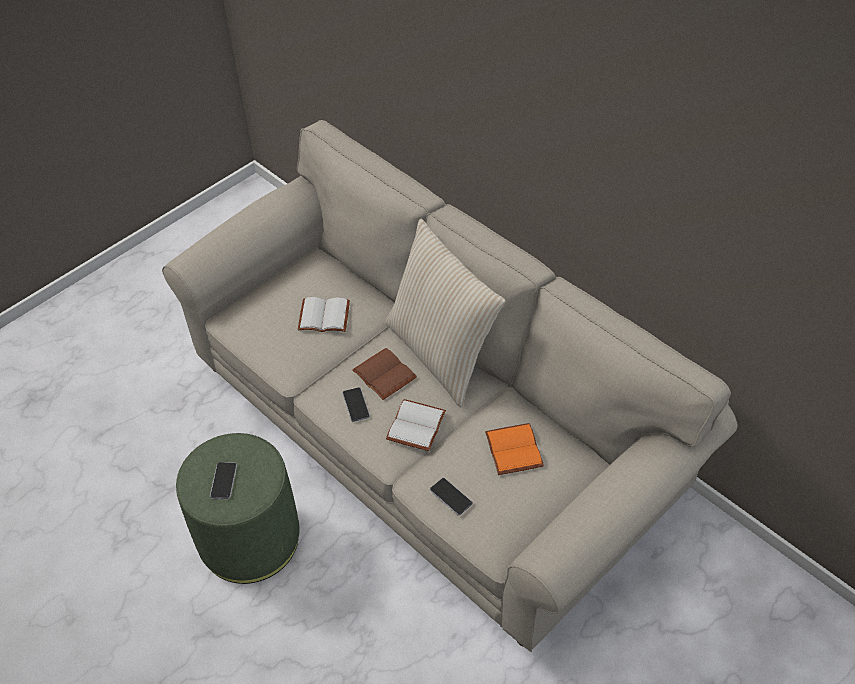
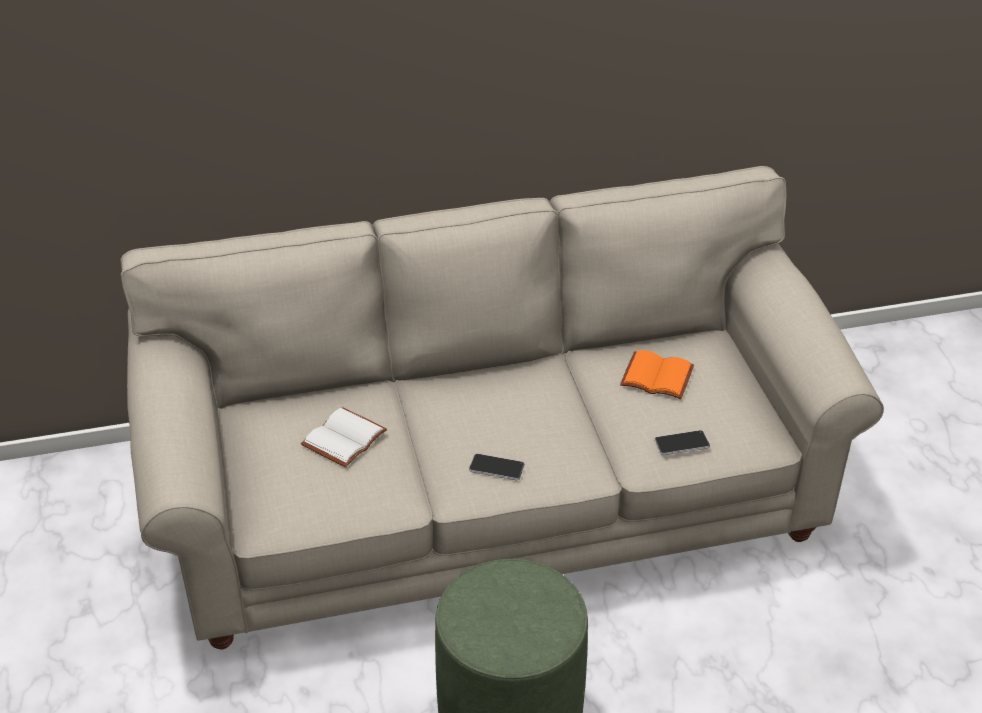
camera: 60 degrees left, 10 degrees down
(223, 481) = (515, 621): phone -> none
(382, 375) = (472, 430): brown book -> none
(417, 427) = (568, 433): white book -> none
(441, 353) = (482, 376): beige pillow -> none

